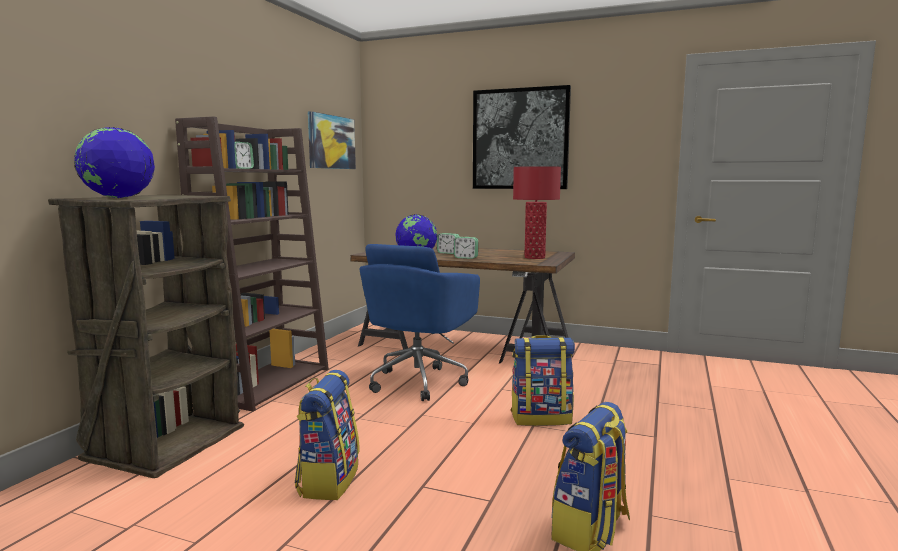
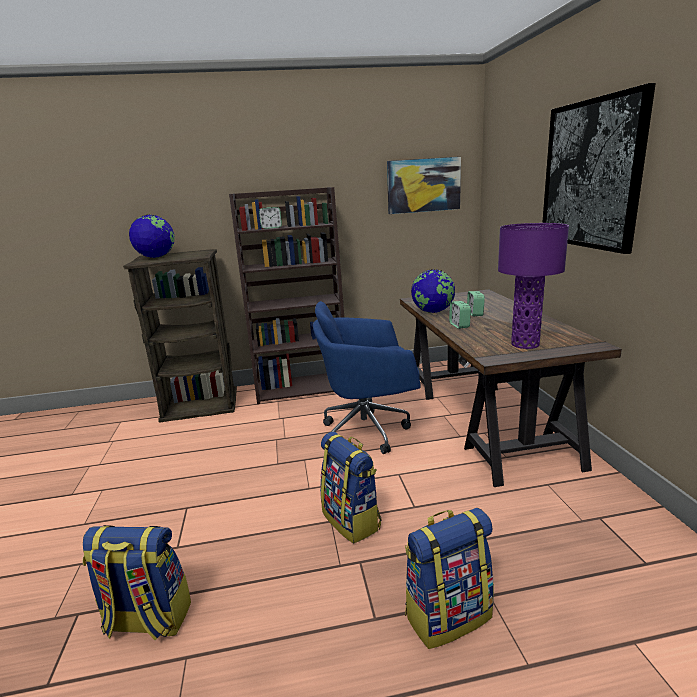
camera: 60 degrees right, 10 degrees up
(328, 480) = (179, 469): backpack -> backpack (447, 614)
(534, 257) = (525, 344): red table lamp -> purple table lamp

